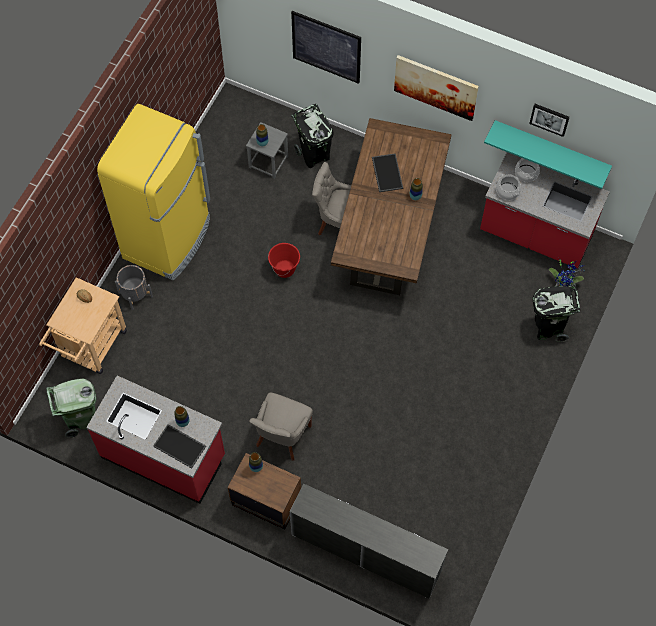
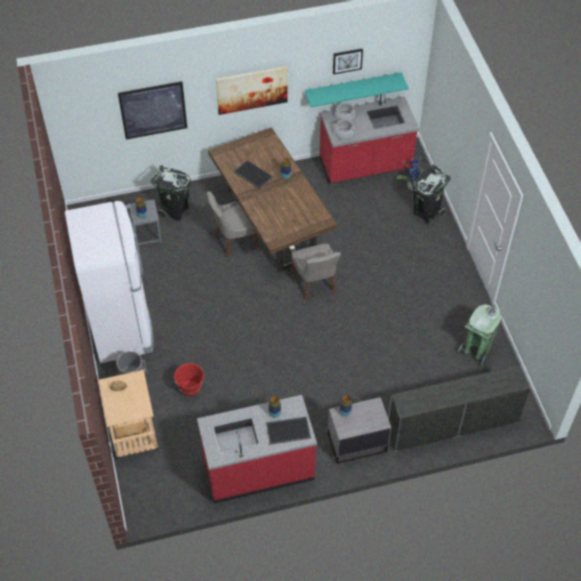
camera: 40 degrees left, 10 degrees down
(81, 419) = (173, 489): green trash can -> green trash can (476, 350)
(168, 239) = (122, 328): yellow fridge -> white fridge
(266, 500) = (356, 443): brown nightstand -> grey nightstand
(282, 436) = (327, 396): grey chair -> grey chair (315, 283)
(285, 269) = (224, 292): red bucket -> red bucket (190, 388)

